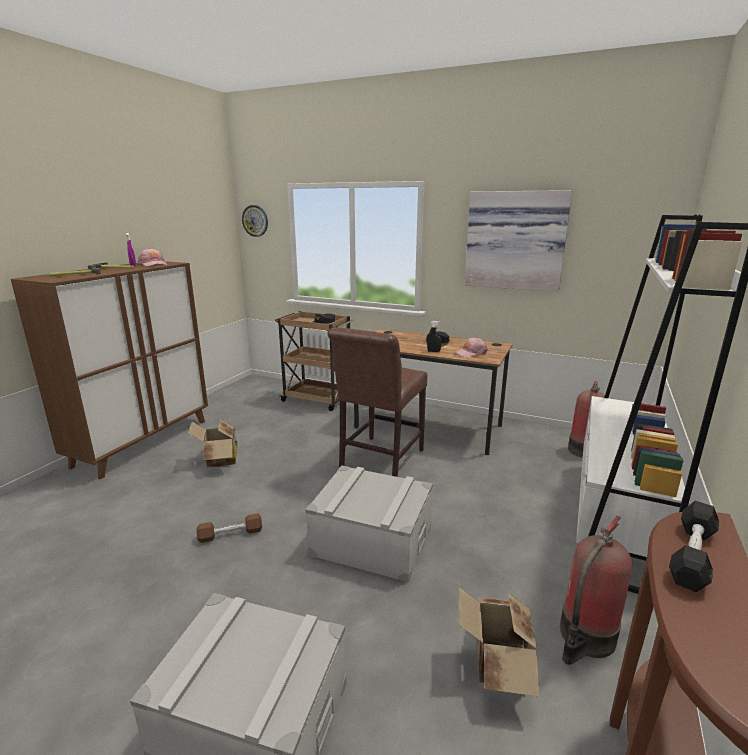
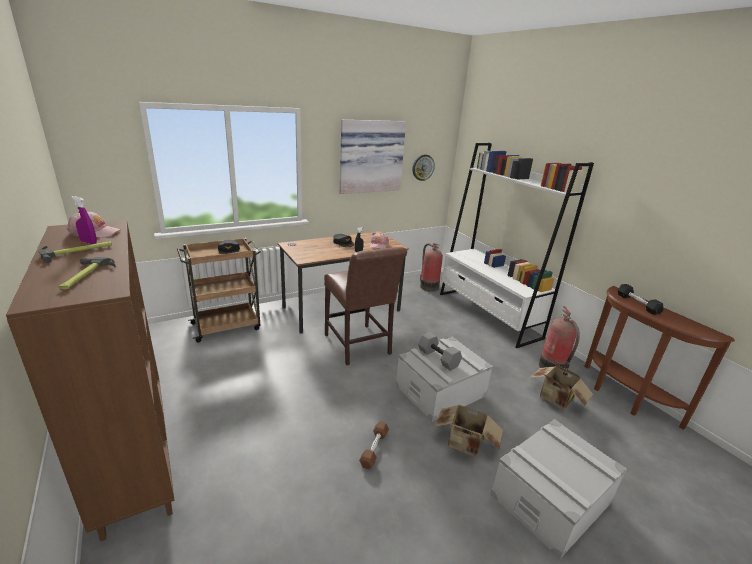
camera: 55 degrees left, 5 degrees up
(219, 461) = (254, 417): cardboard box -> cardboard box (465, 445)
(255, 221) = (87, 146): wall clock -> wall clock (423, 167)
(368, 489) = (437, 358): none -> grey dumbbell

